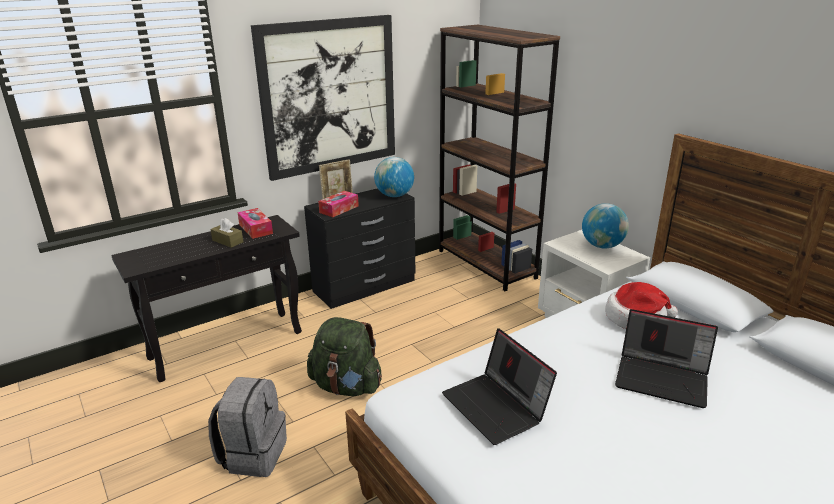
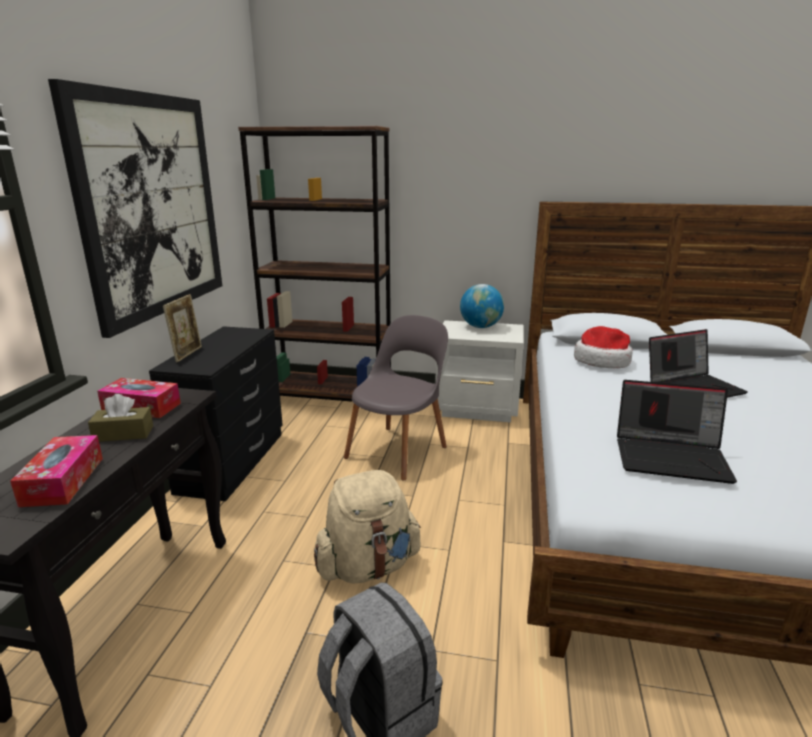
camera: 45 degrees left, 5 degrees down
(339, 209) = (207, 360): tissue box -> tissue box (63, 481)
(346, 386) = (368, 566): green backpack -> beige backpack
(394, 196) = (249, 333): globe -> none
(471, 327) = (398, 450): none -> grey chair

